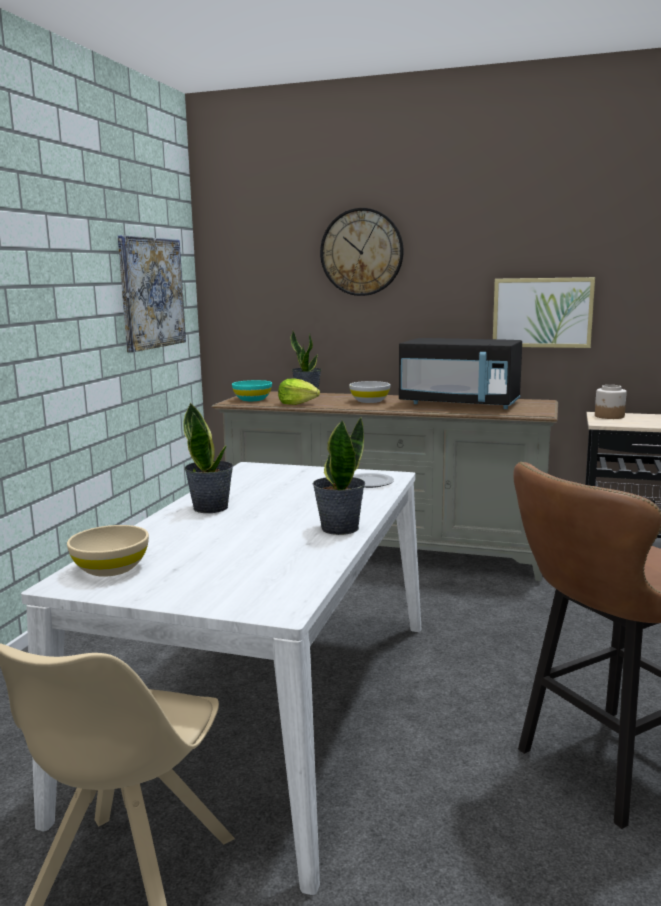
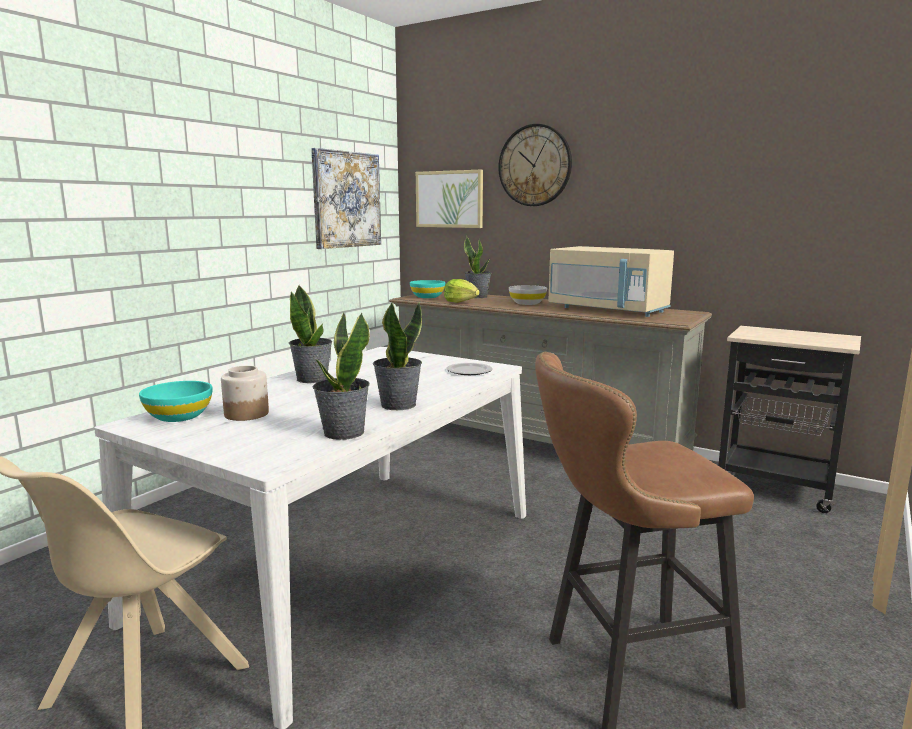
camera: 15 degrees right, 0 degrees up
(110, 568) = (179, 416): beige bowl -> turquoise bowl
(319, 566) = (343, 433): none -> potted plant
(460, 404) = (608, 310): black microwave -> beige microwave
(542, 312) = (701, 224): picture -> picture (449, 199)
(609, 416) = (759, 331): jar -> jar (246, 414)

